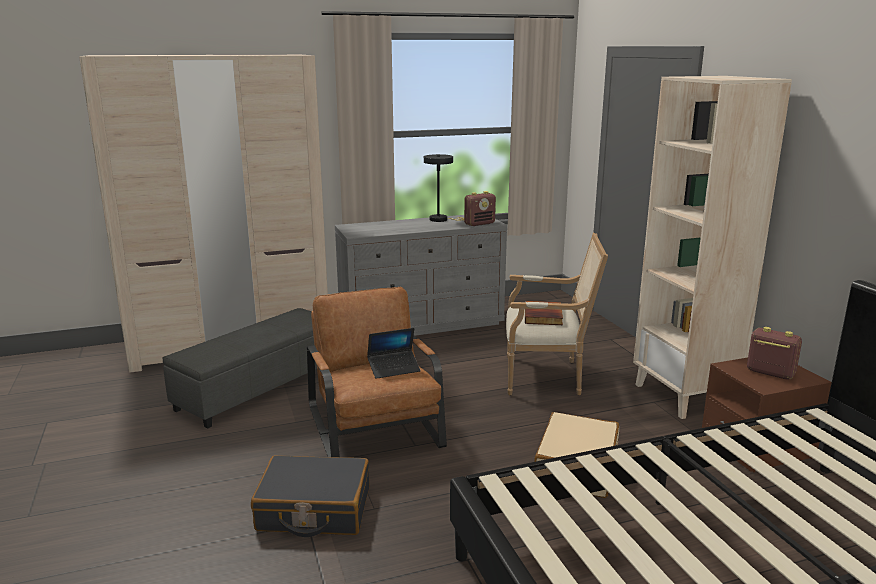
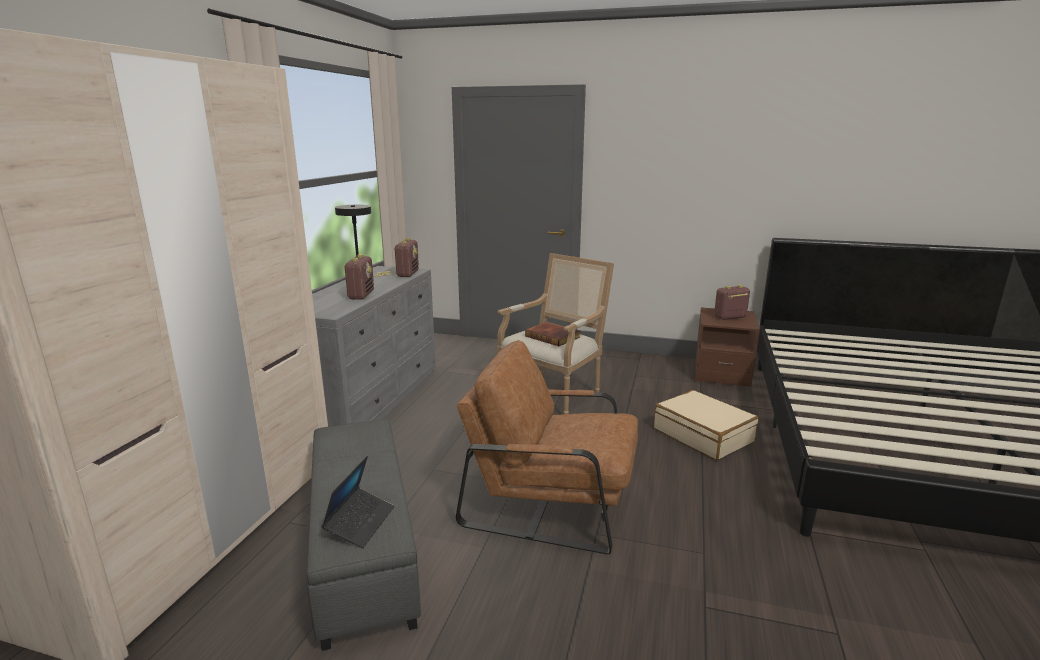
camera: 55 degrees left, 0 degrees up
(314, 510) = (683, 594): black suitcase -> none
(394, 369) = (588, 421): laptop -> laptop (360, 523)
(404, 229) = (361, 295): none -> radio
(684, 396) = (638, 364): beige bookcase -> none

